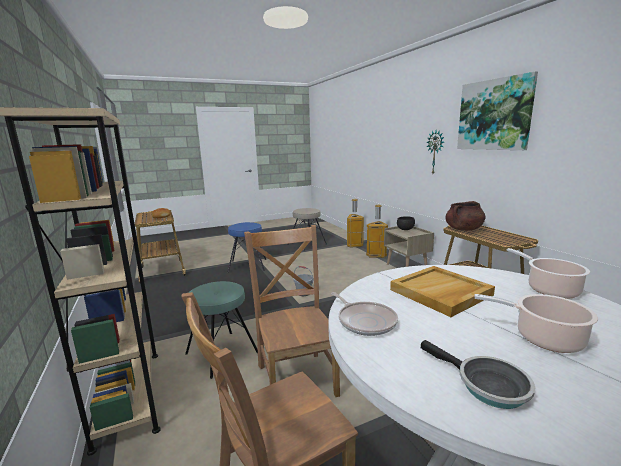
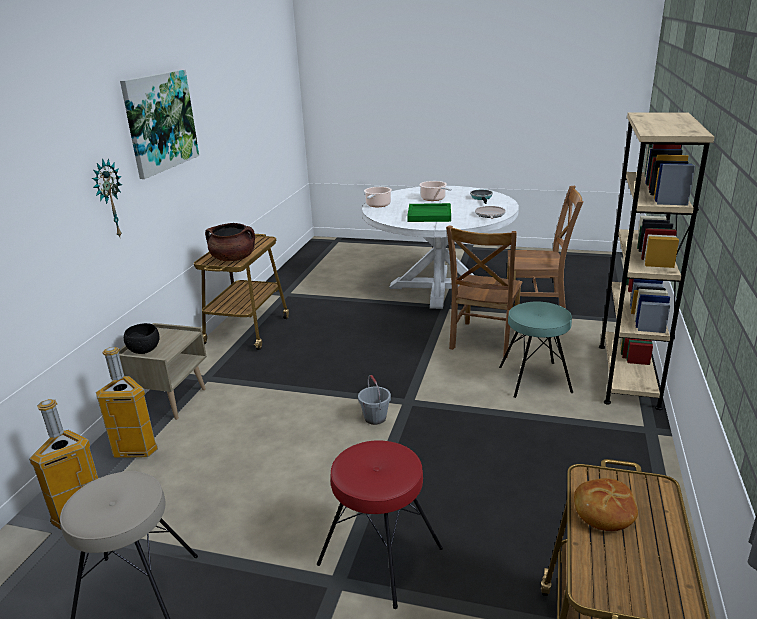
camera: 140 degrees left, 10 degrees up
(247, 265) = (380, 555): blue stool -> red stool
(440, 293) = (430, 215): beige tray -> green tray

